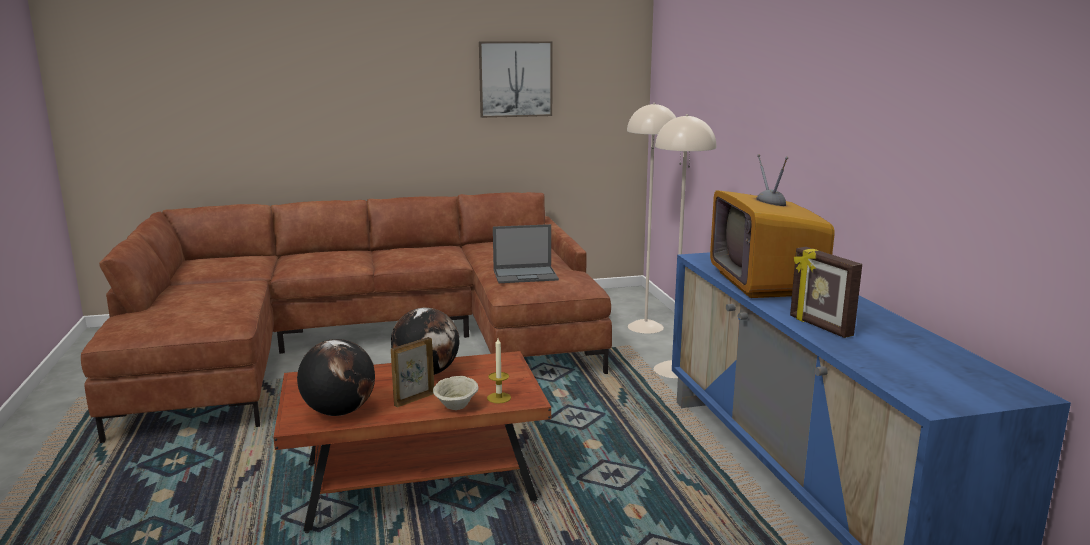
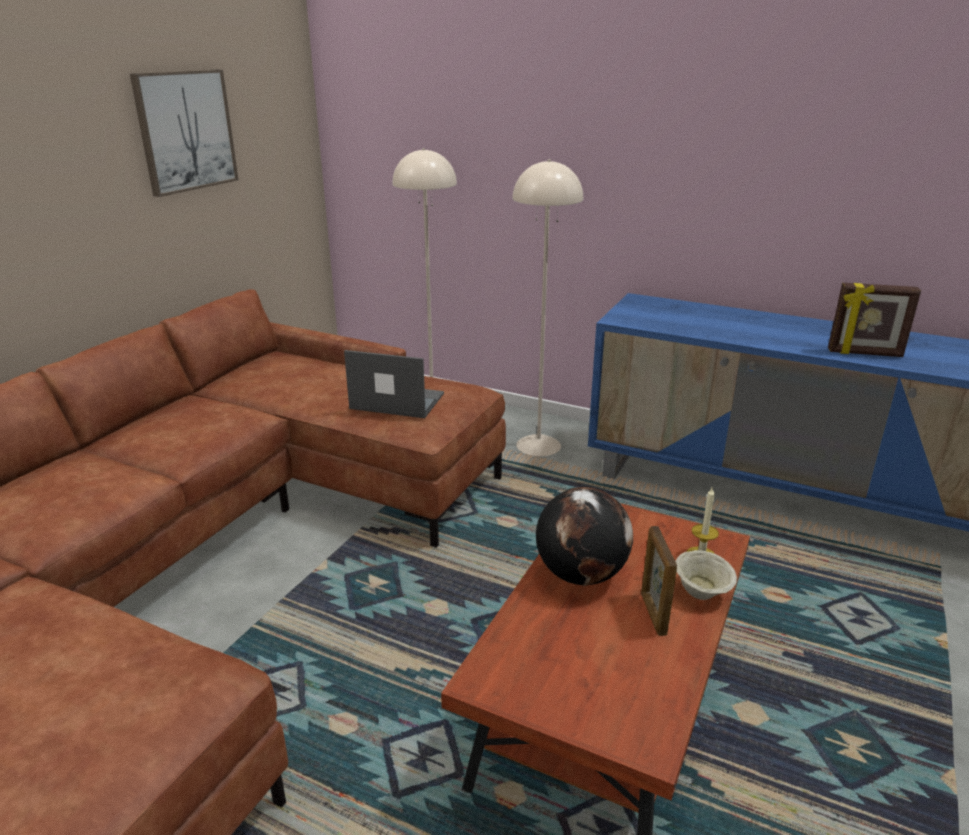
camera: 50 degrees left, 10 degrees up
(339, 412) = (639, 689): globe -> none
(526, 275) = (396, 401): laptop -> laptop turned 105 degrees counterclockwise
(764, 283) = (730, 328): television -> none

